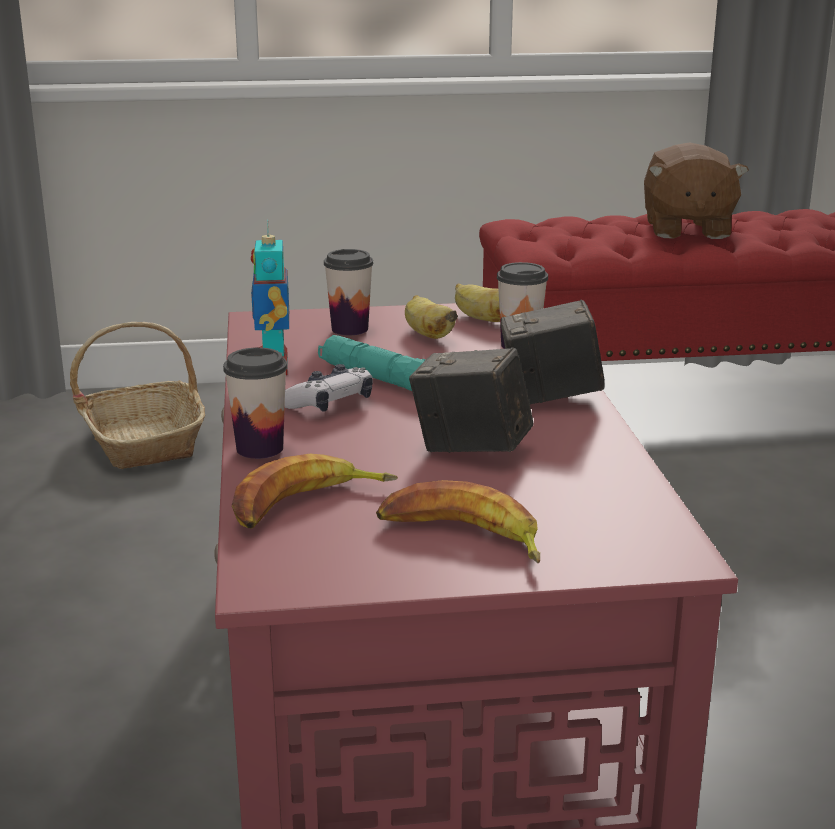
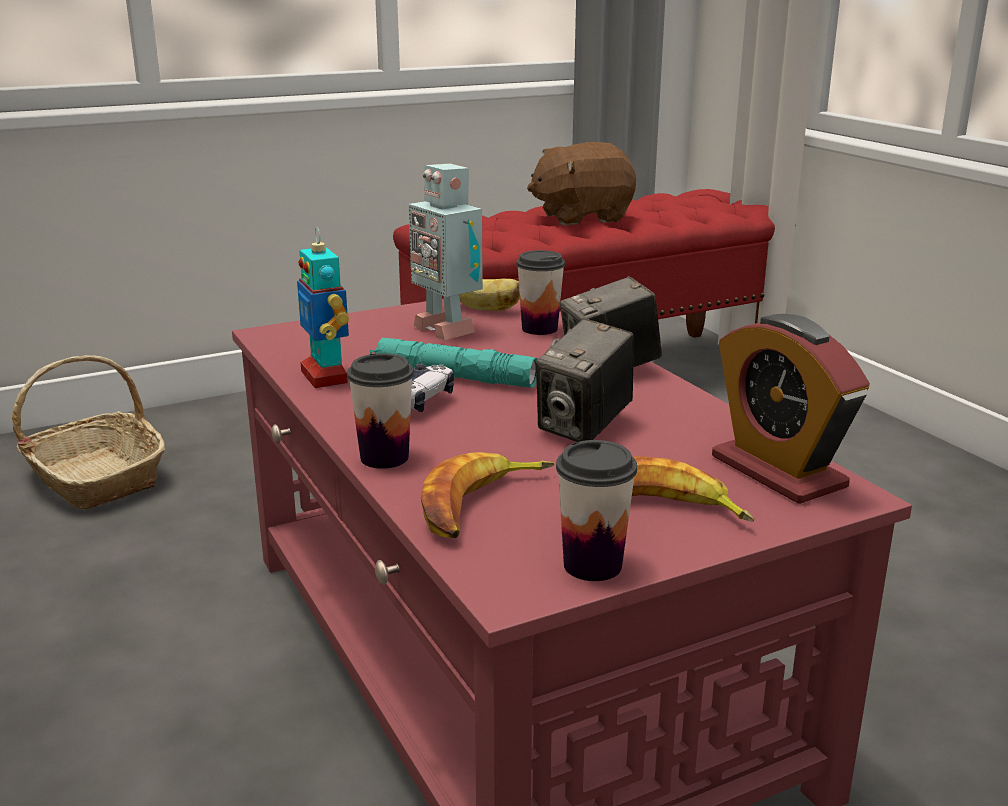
camera: 20 degrees left, 0 degrees up
(350, 329) = (369, 332): cup -> cup (592, 565)
(427, 334) = (447, 329): banana -> toy robot
(471, 449) = (584, 427): camera -> camera turned 60 degrees counterclockwise
(624, 522) = (777, 472): none -> alarm clock
(686, 230) = (581, 217): brown plush toy -> brown plush toy turned 90 degrees clockwise

